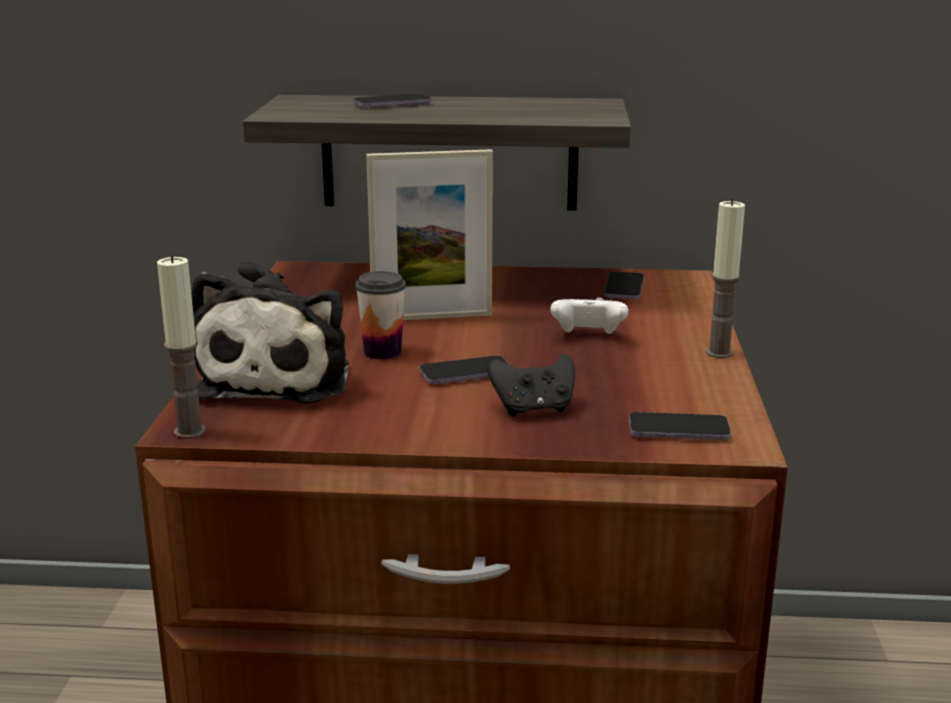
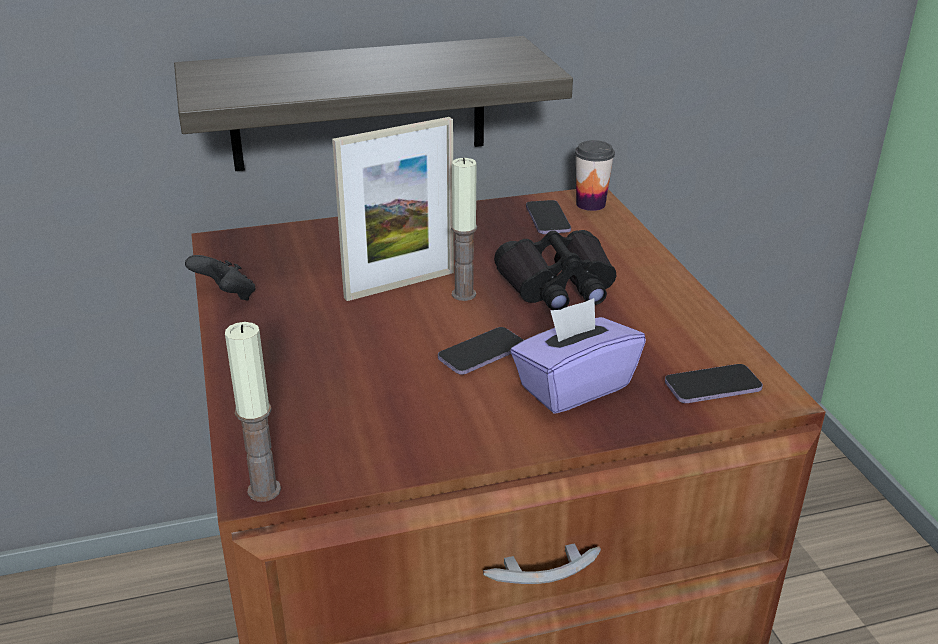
camera: 20 degrees left, 10 degrees up
(279, 378) = (306, 396): plush toy -> none
(382, 352) = (384, 340): cup -> cup (590, 204)
(392, 104) = (313, 67): phone -> none
(533, 409) = (573, 386): black game controller -> purple tissue box
(588, 337) = (558, 286): white game controller -> black binoculars
(719, 353) = (680, 285): candle -> candle (464, 294)

